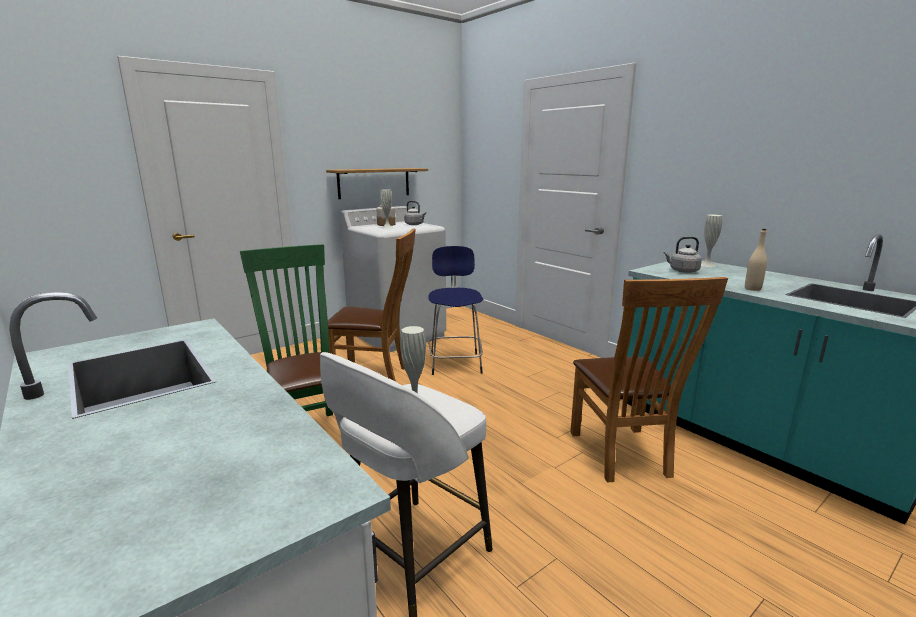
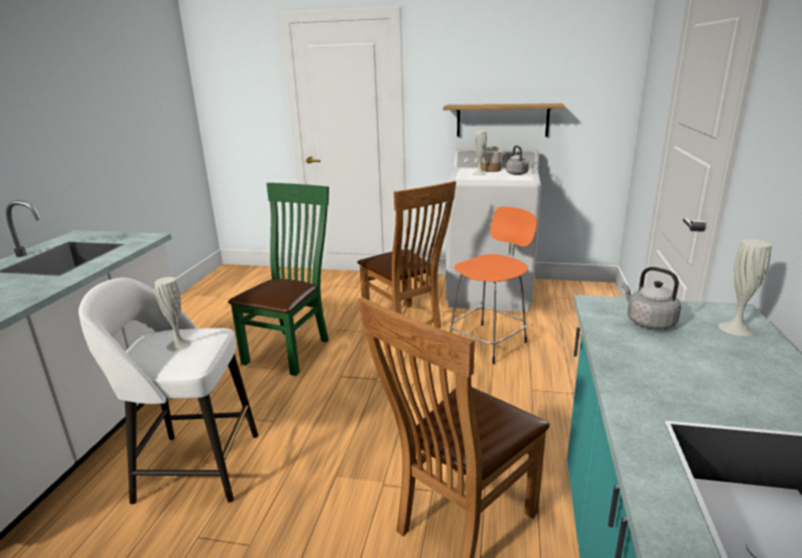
camera: 50 degrees right, 5 degrees up
(455, 362) = (489, 342): blue stool -> orange stool
(752, 289) = (643, 388): beige bottle -> none

